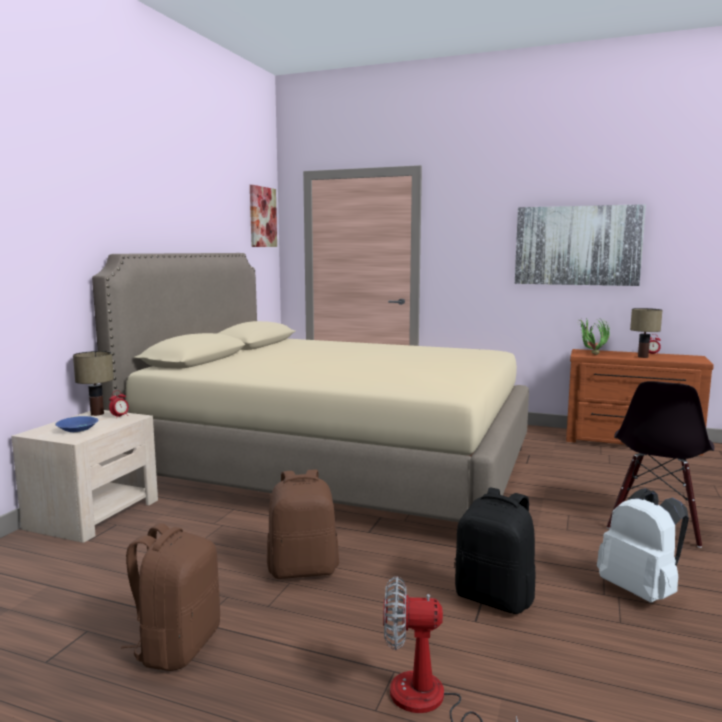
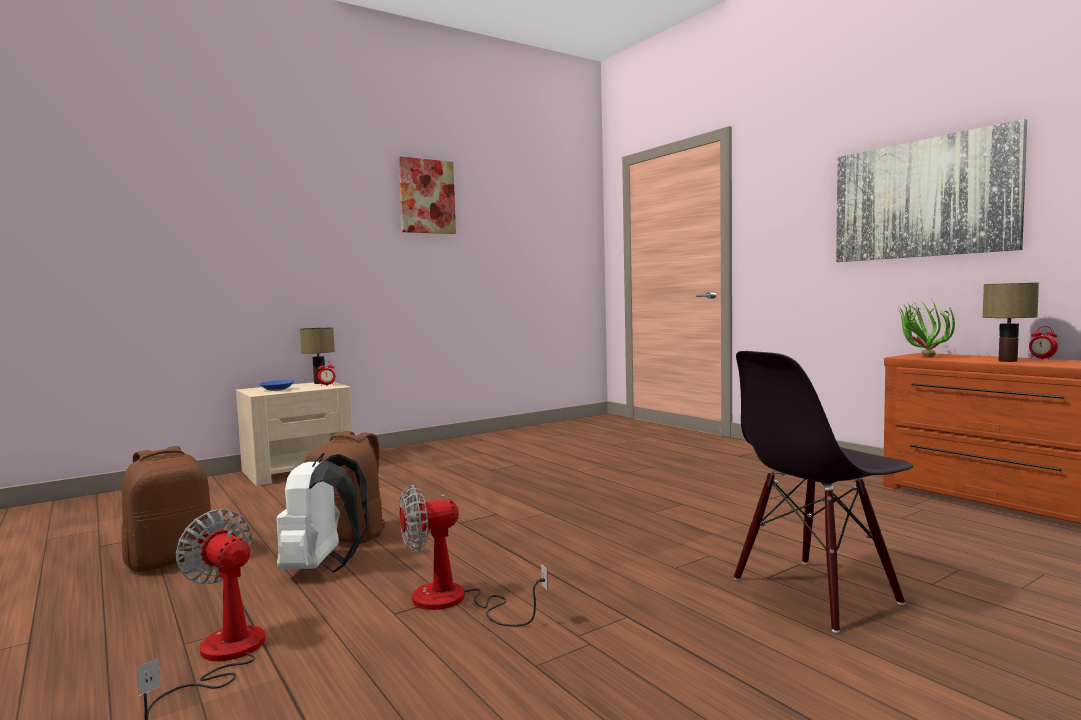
camera: 35 degrees right, 5 degrees down
(262, 217) = (574, 210): picture -> picture (427, 196)
(335, 466) = (543, 468): beige bed -> none
(495, 598) = (455, 602): black backpack -> fan
(640, 591) = (631, 647): white backpack -> white backpack (322, 567)

